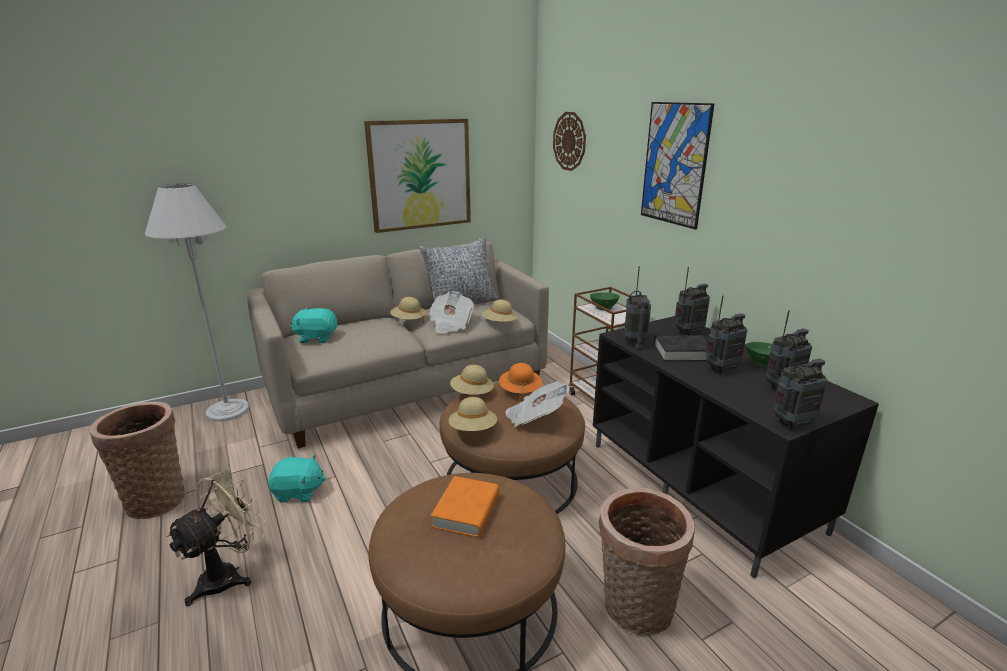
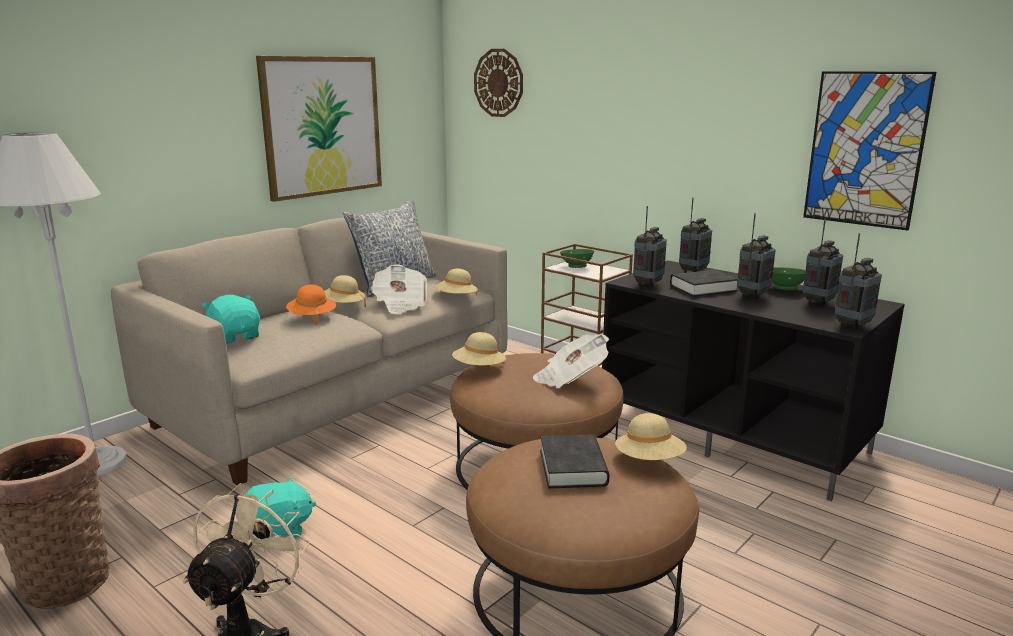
camera: 20 degrees left, 5 degrees down
(316, 338) = (236, 336): turquoise plush toy -> turquoise plush toy turned 75 degrees clockwise
(466, 511) = (573, 468): orange book -> black book
(473, 430) = (512, 399): beige hat -> beige hat (649, 460)
(520, 390) = (531, 358): orange hat -> orange hat (312, 317)
(634, 341) = (648, 285): radio -> radio turned 135 degrees counterclockwise
(635, 610) = (744, 552): basket -> none
(674, 164) = (647, 96): picture -> picture (865, 149)

